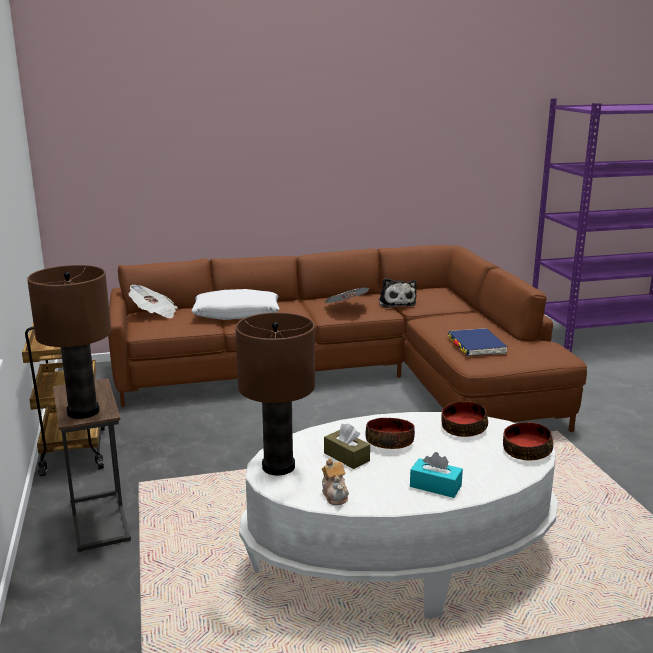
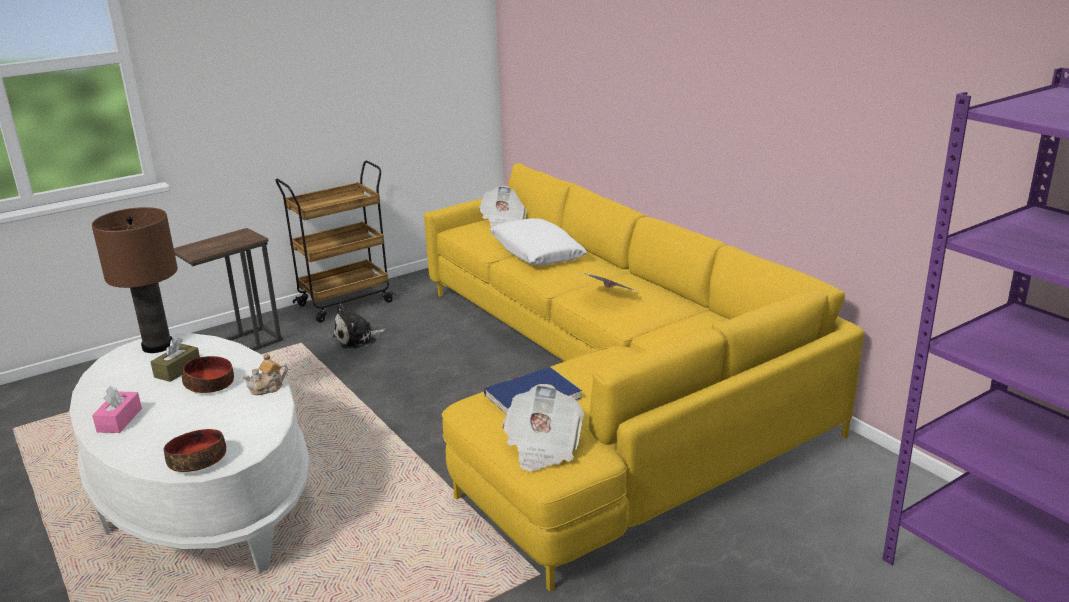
camera: 70 degrees right, 5 degrees up
(84, 411) = (198, 248): brown table lamp -> none
(335, 494) = (107, 378): teapot -> teapot (268, 388)
(350, 375) = (605, 386): brown sofa -> yellow sofa
(396, 303) = (666, 323): plush toy -> plush toy (357, 339)
(435, 486) = (119, 420): turquoise tissue box -> pink tissue box
(463, 428) = (250, 418): bowl -> none
(538, 352) = (542, 447): none -> newspaper

